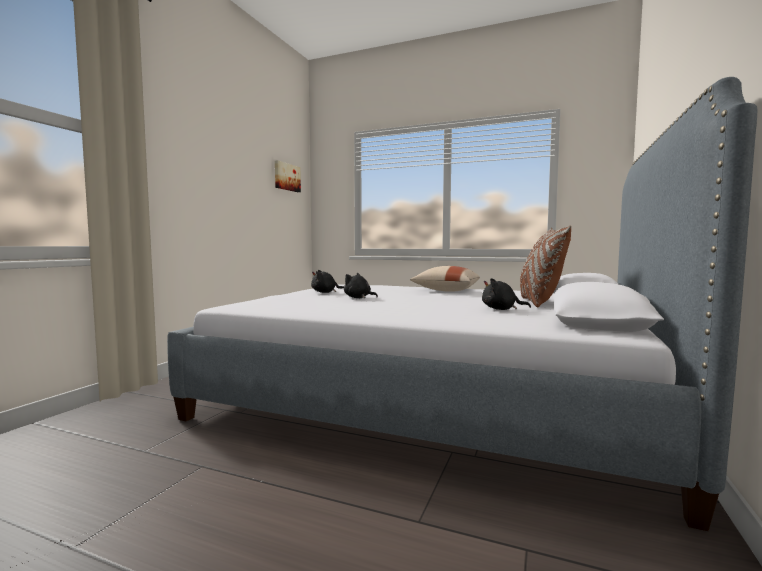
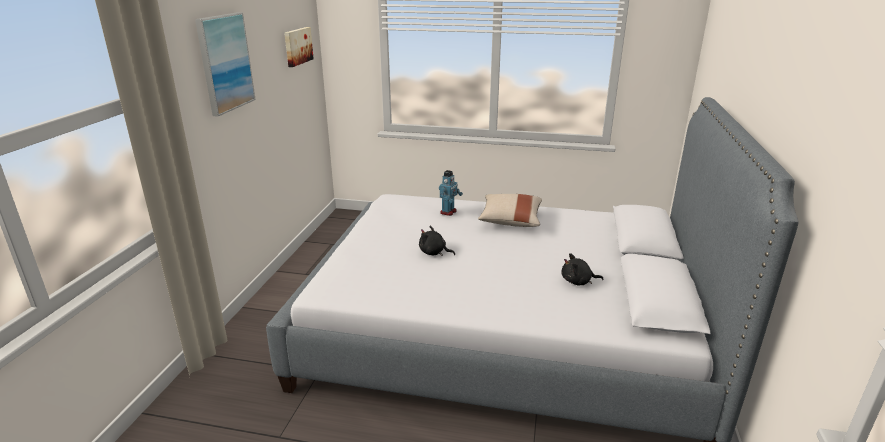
camera: 10 degrees left, 20 degrees up
(210, 152) = (225, 63): none -> picture
(325, 292) = (392, 236): black plush toy -> none
(388, 286) = (448, 212): none -> toy robot
(540, 303) = (607, 257): brown pillow -> none

